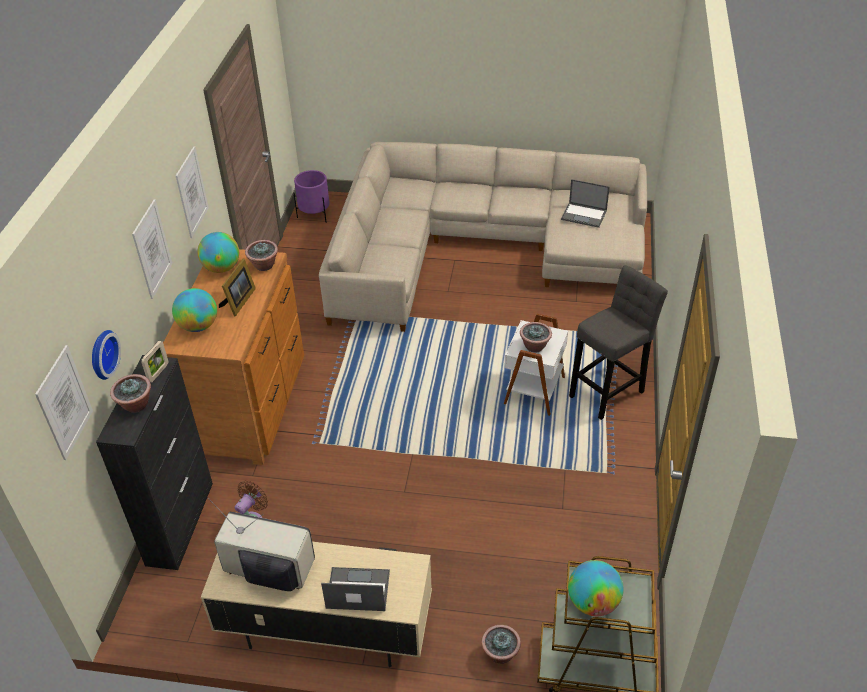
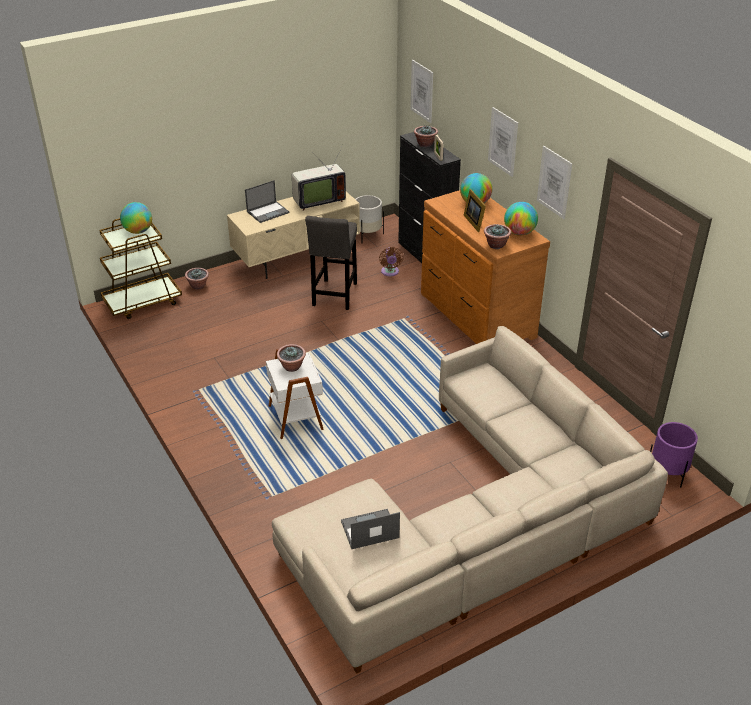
camera: 140 degrees right, 5 degrees down
(101, 354) = (447, 115): wall clock -> none
(193, 613) = (367, 235): none -> white planter
(609, 391) = (236, 445): grey stool -> grey stool (334, 296)

